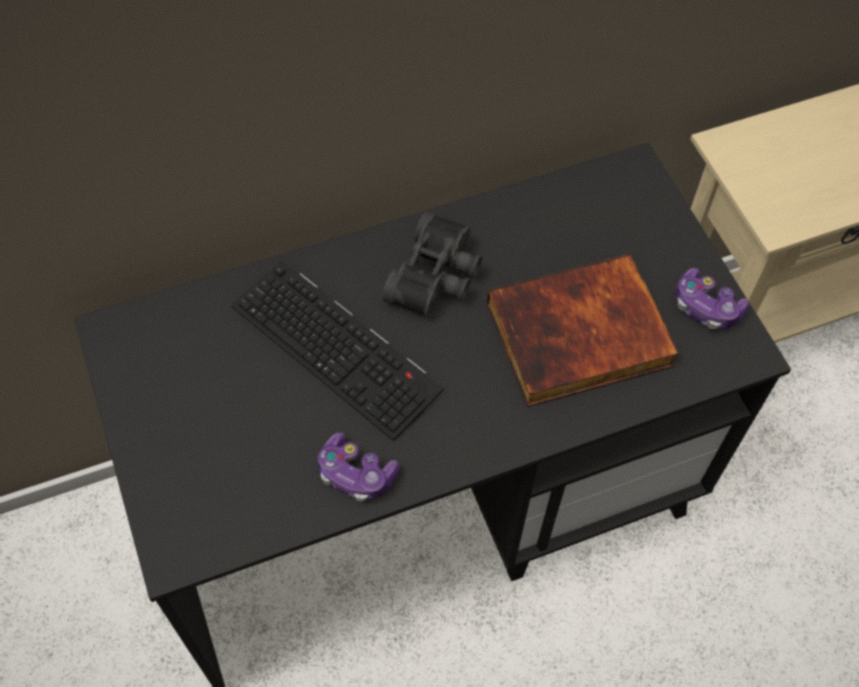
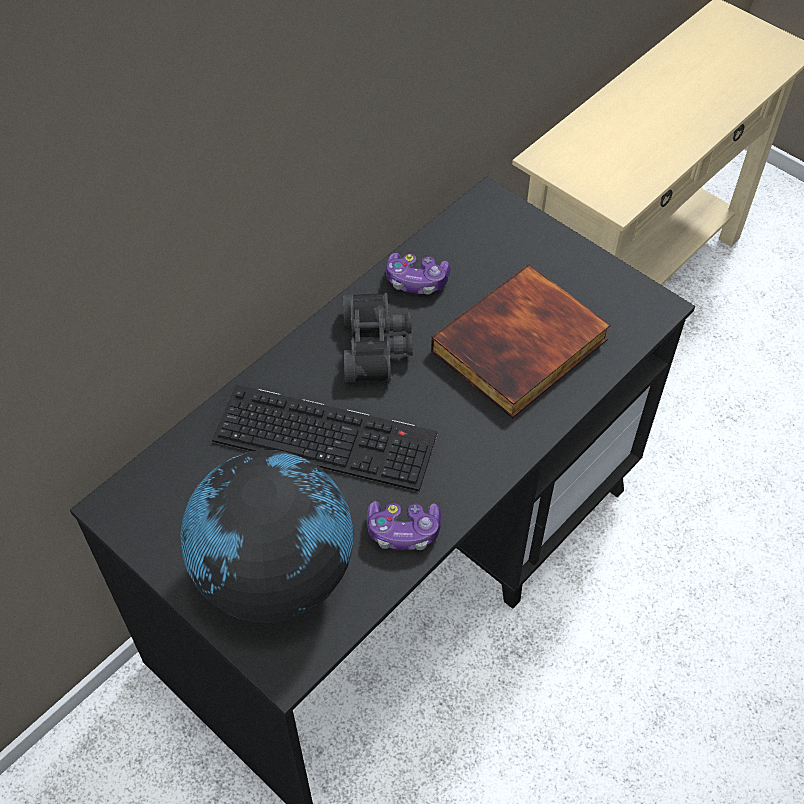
camera: 25 degrees left, 5 degrees down
(215, 461) = (274, 574): none -> globe
(706, 307) = (605, 285): game controller -> game controller (416, 281)

